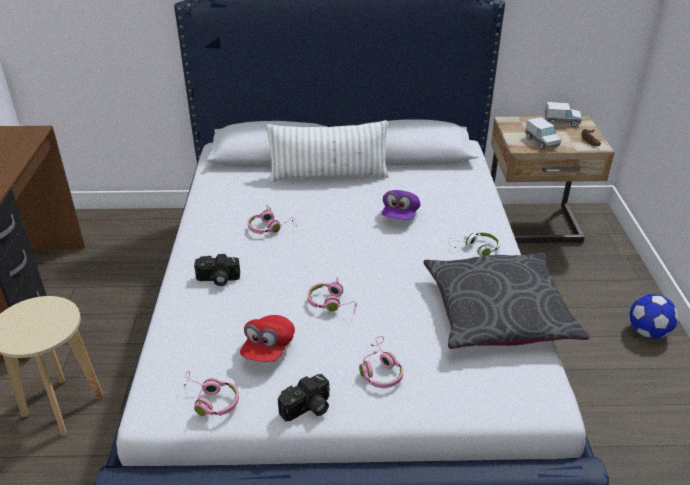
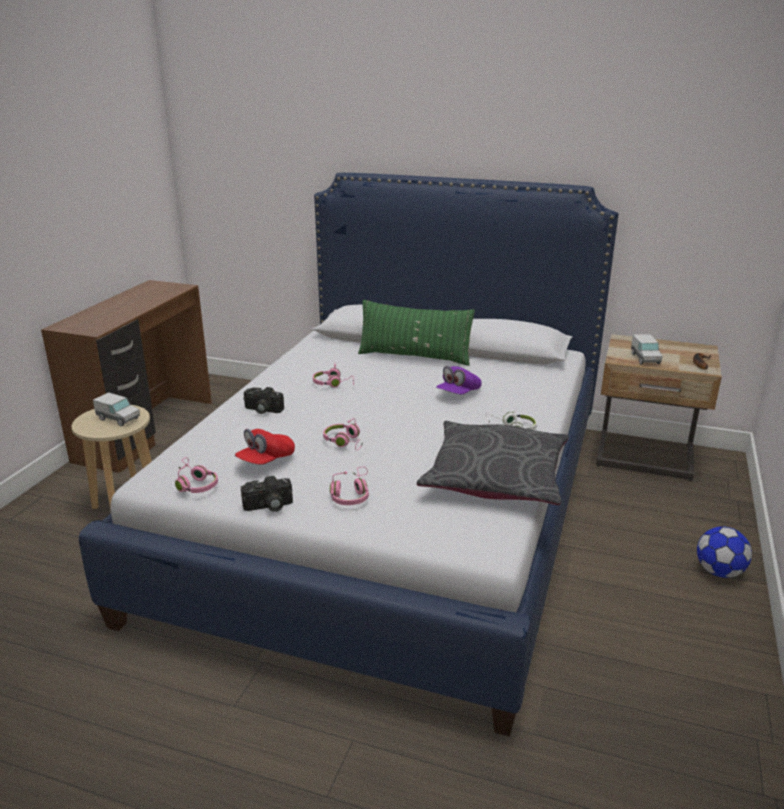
camera: 20 degrees right, 10 degrees down
(328, 175) = (414, 356): white pillow -> green pillow
(561, 122) = (681, 347): toy truck -> toy truck (118, 419)

